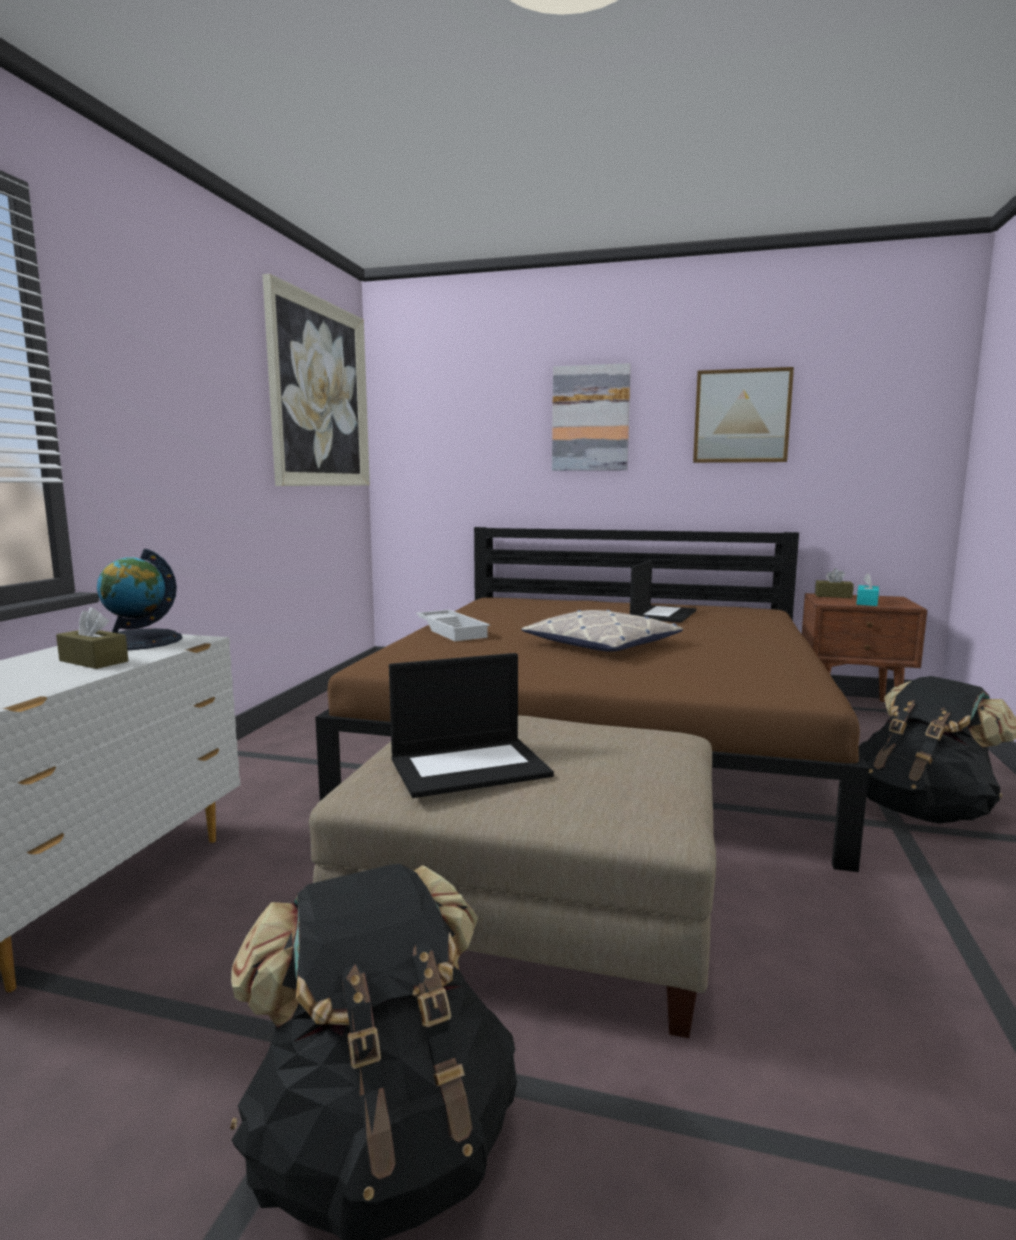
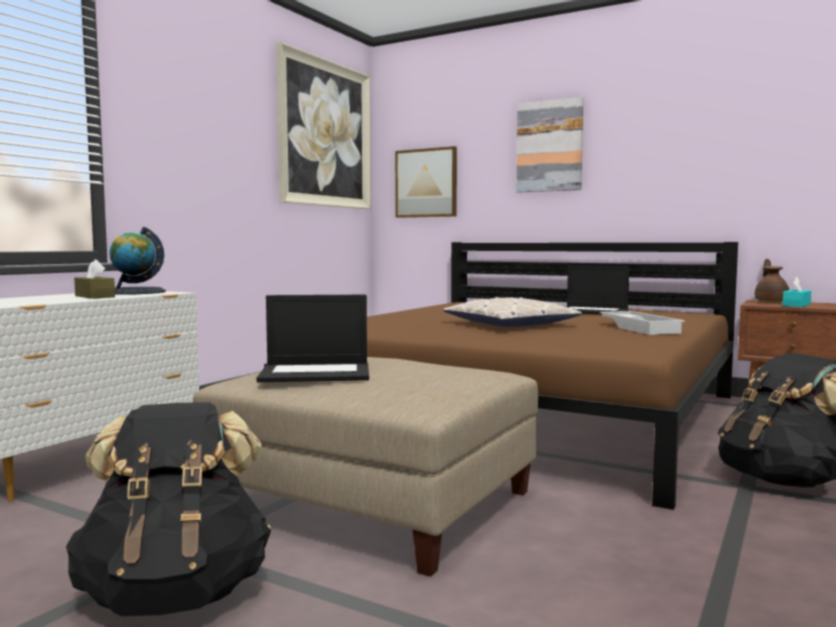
camera: 15 degrees right, 5 degrees down
(453, 631) = (399, 315): white tray -> white tray (641, 328)
(663, 614) = (593, 311): laptop -> laptop turned 75 degrees clockwise
(741, 416) = (683, 137): picture -> picture (426, 183)
(833, 596) = (771, 301): brown tissue box -> brown teapot

